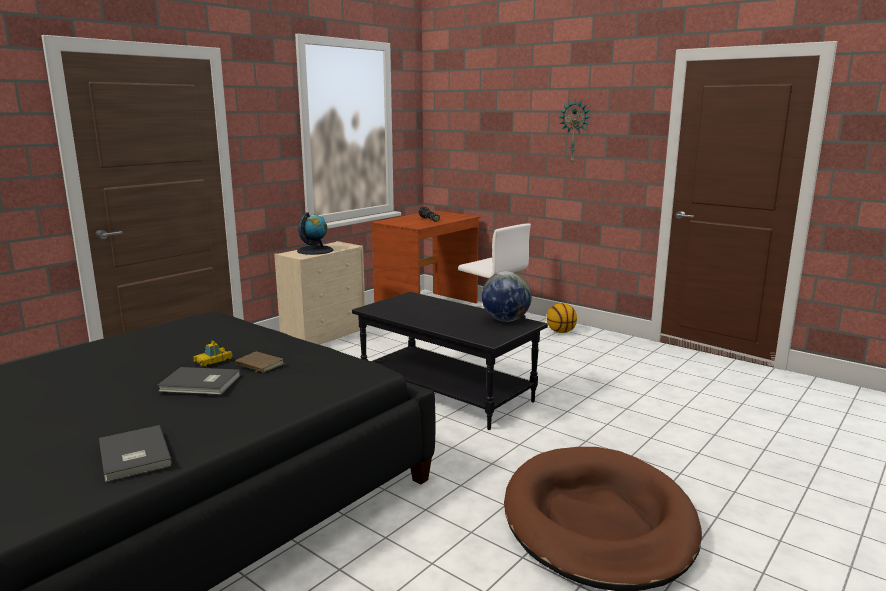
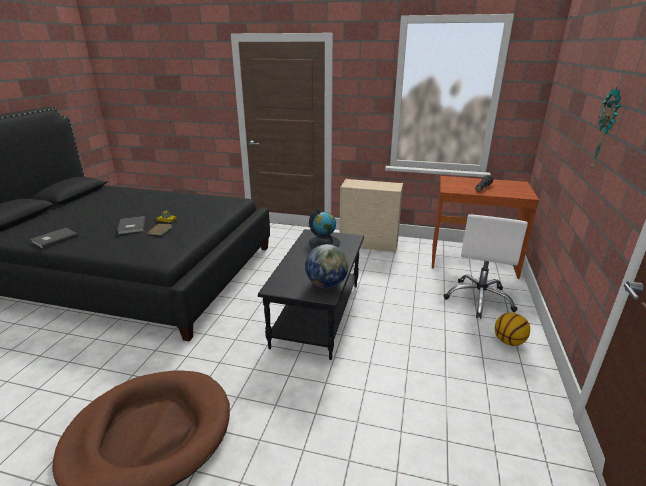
camera: 65 degrees right, 10 degrees up
(315, 250) = (368, 184): globe -> globe (324, 242)

